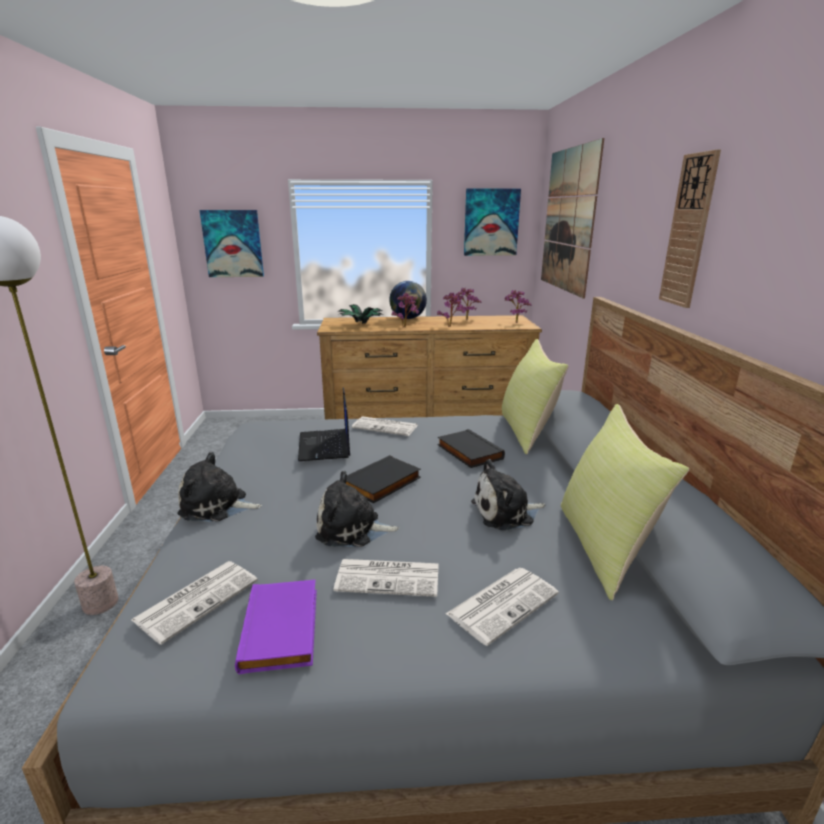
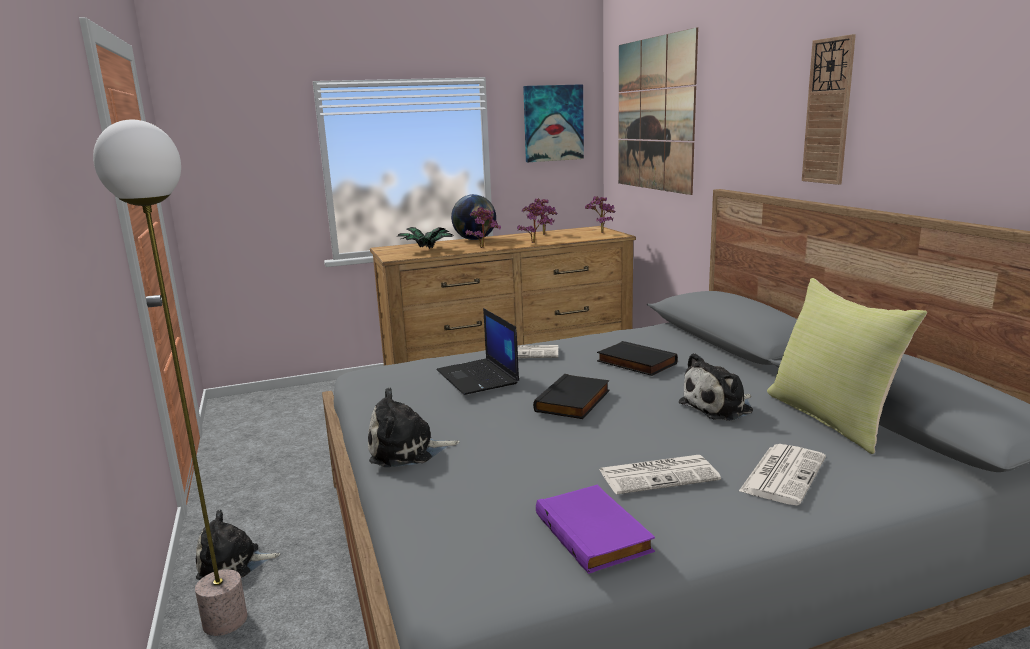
camera: 15 degrees left, 5 degrees down
(198, 599) = (480, 528): newspaper -> none
(233, 243) = (242, 163): picture -> none
(352, 529) = (580, 445): plush toy -> plush toy (233, 564)
(527, 432) = (677, 338): yellow pillow -> none

